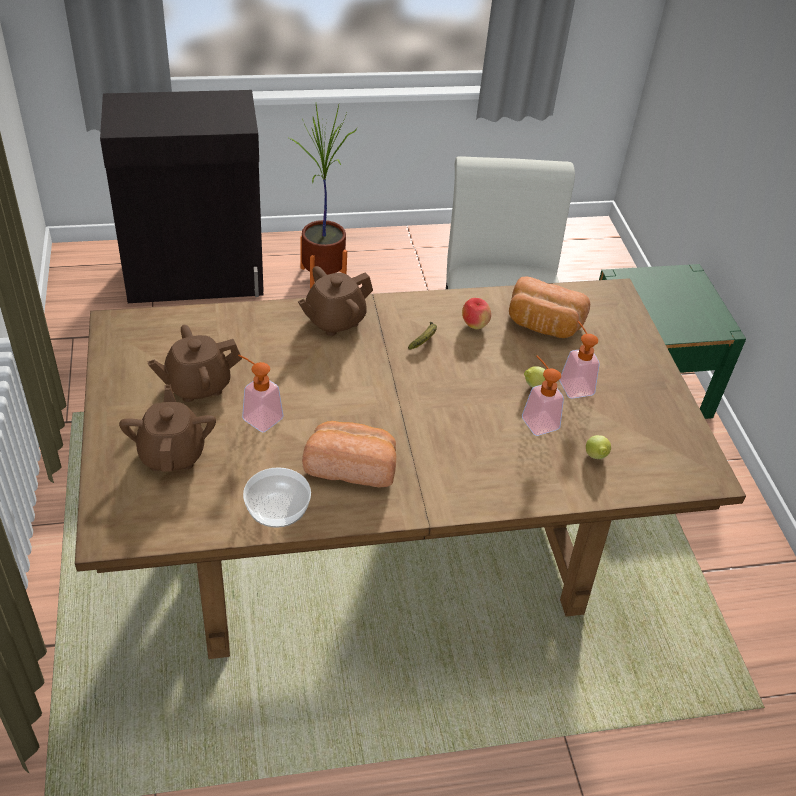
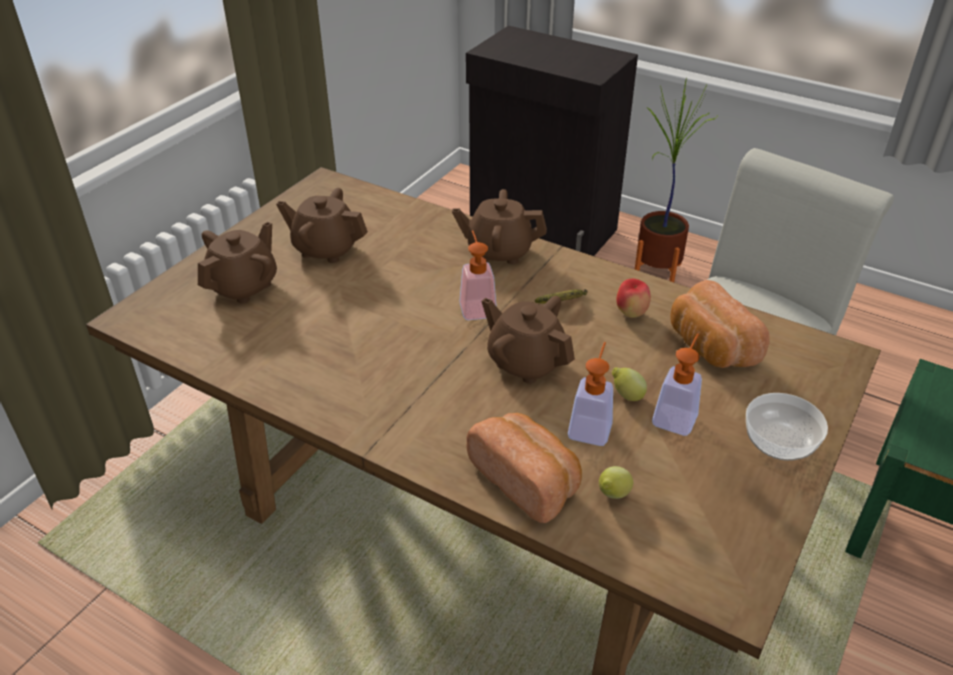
camera: 45 degrees right, 5 degrees down
(257, 415) = (340, 292): soap dispenser -> soap dispenser (476, 305)
(278, 510) = (261, 368): bowl -> bowl (780, 442)
(351, 466) = (363, 368): bread -> bread (527, 480)
(451, 398) = (526, 362): none -> brown teapot

